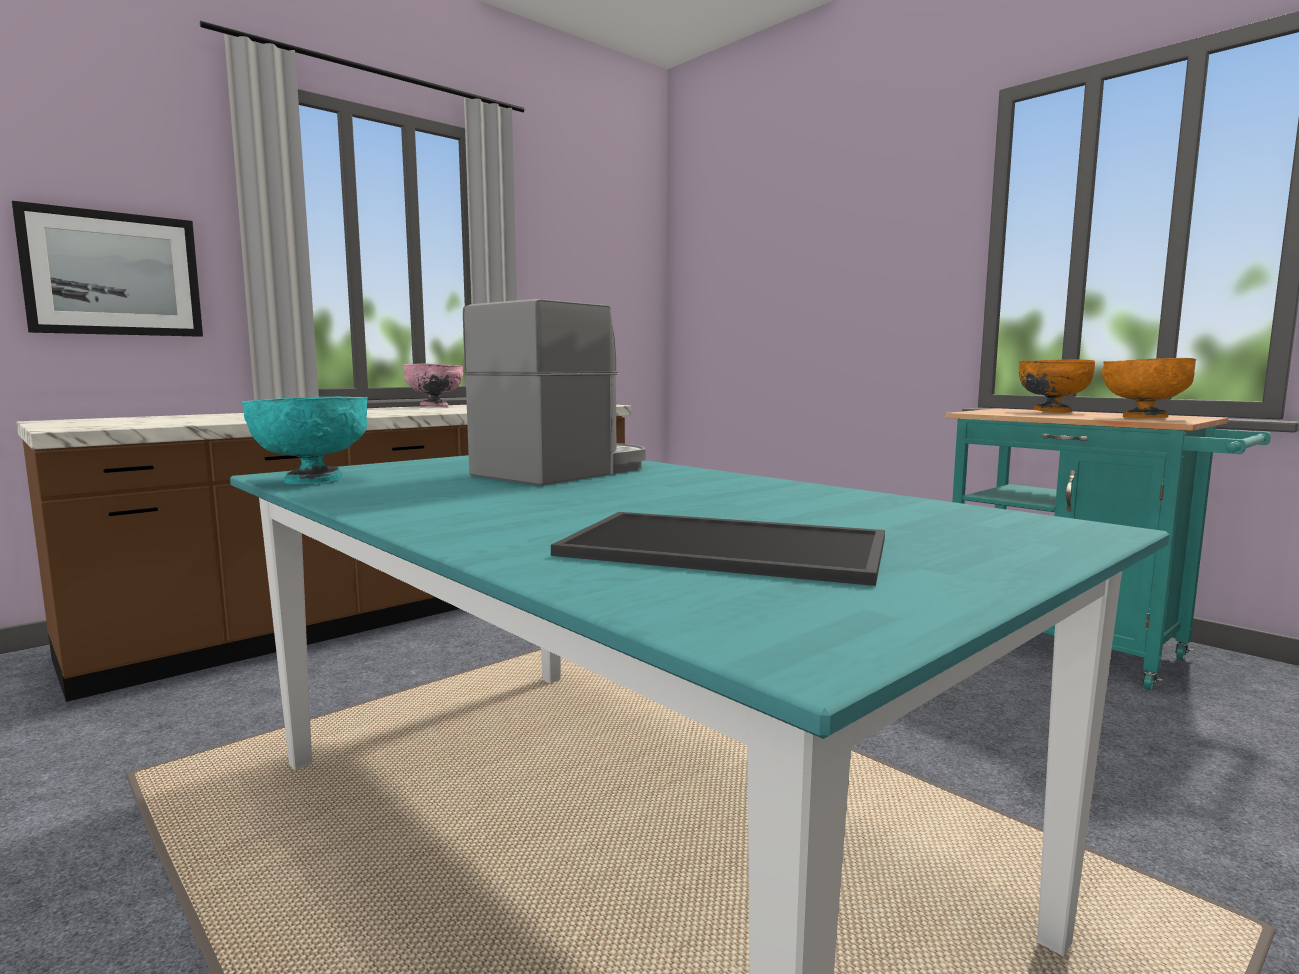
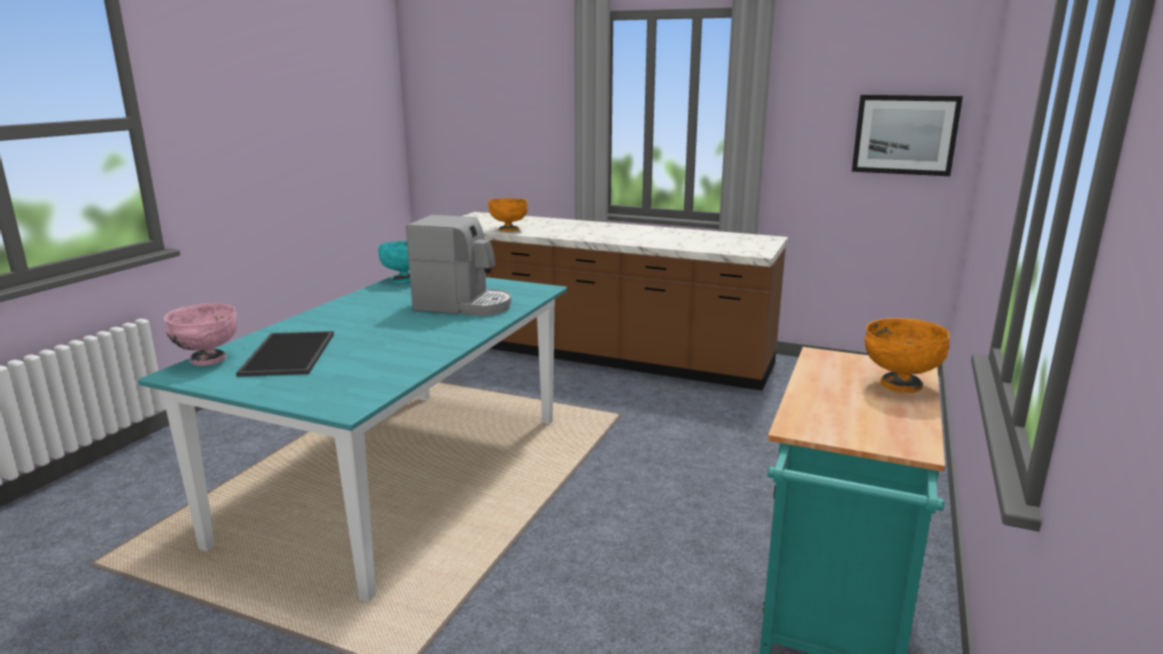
camera: 65 degrees right, 10 degrees up
(113, 274) = (525, 137): picture -> picture (905, 135)
(434, 406) = (664, 230): pink bowl -> pink bowl (207, 360)
(1143, 417) = (847, 420): orange bowl -> orange bowl (509, 230)

